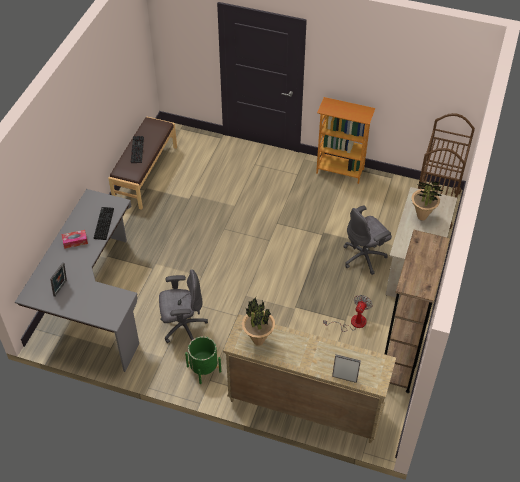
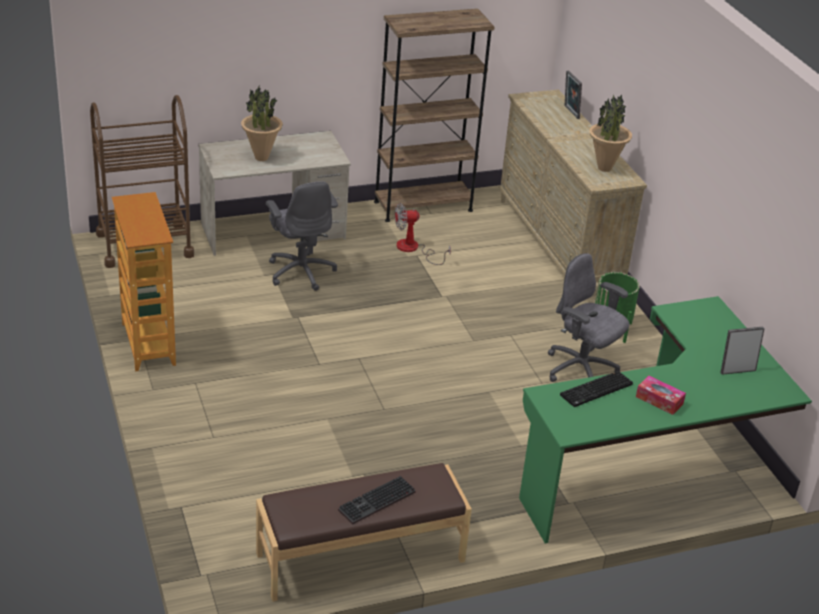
camera: 130 degrees left, 15 degrees down
(92, 303) = (655, 470): grey desk -> green desk
(364, 257) = (301, 271): grey office chair -> grey office chair turned 45 degrees clockwise

